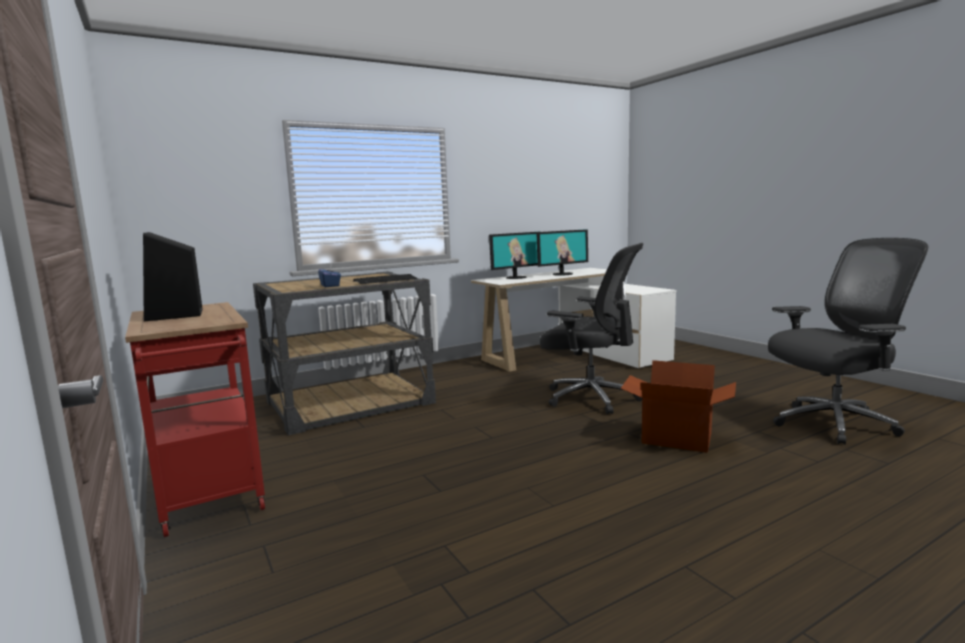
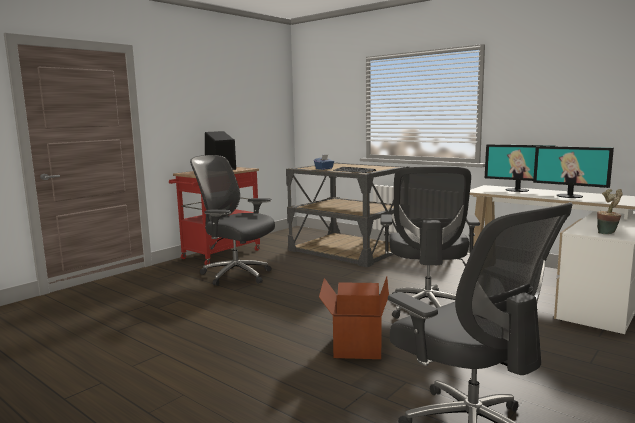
camera: 70 degrees right, 0 degrees up
(365, 484) = (237, 275): none -> office chair
(649, 290) = (608, 233): none -> potted plant

